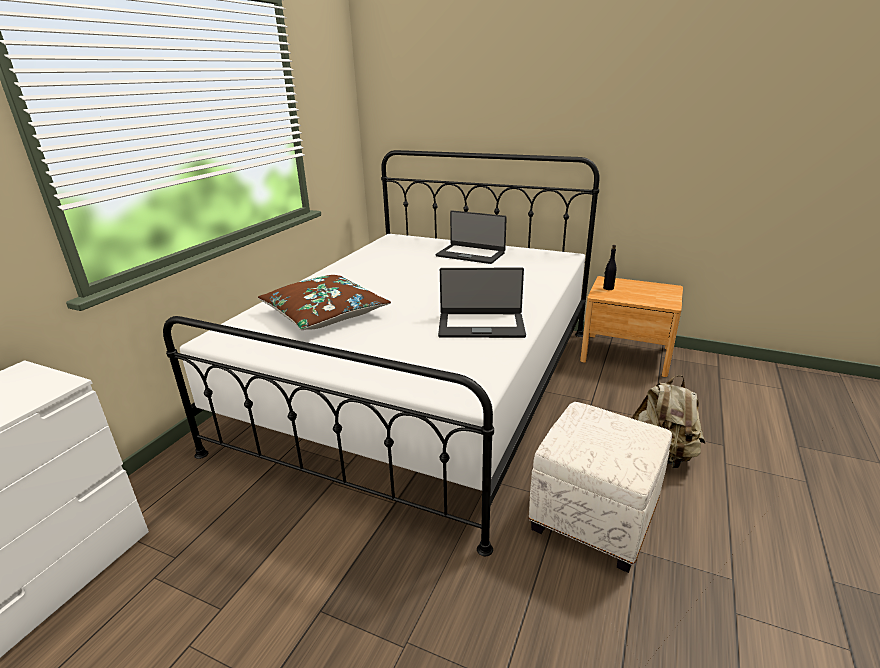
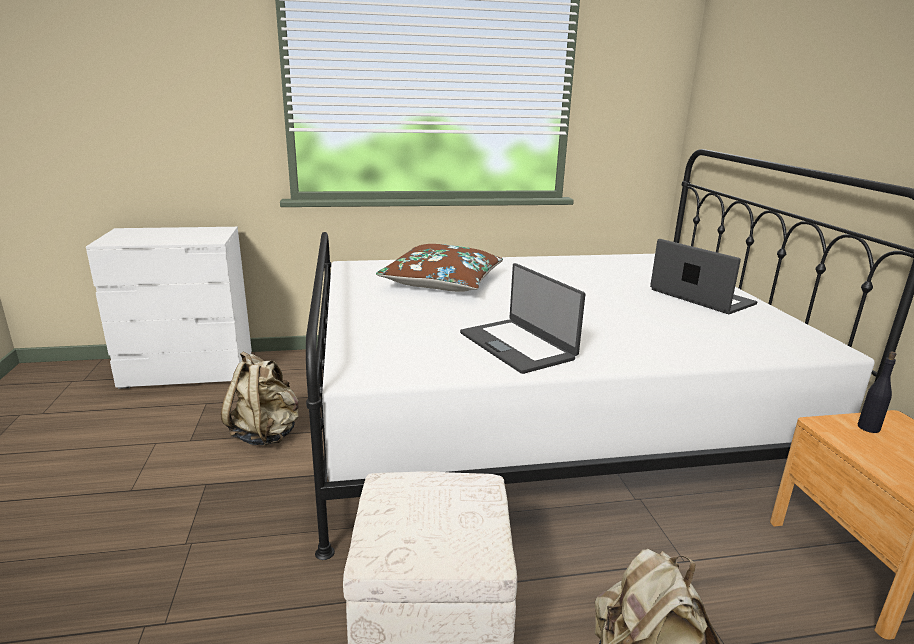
camera: 55 degrees right, 5 degrees down
(278, 540) = (266, 434): none -> beige backpack
(470, 254) = (700, 297): laptop -> laptop turned 150 degrees clockwise

